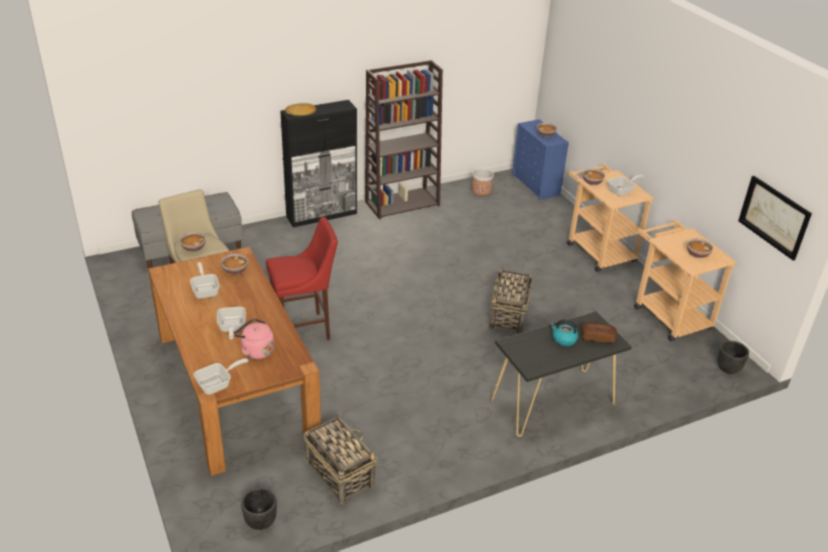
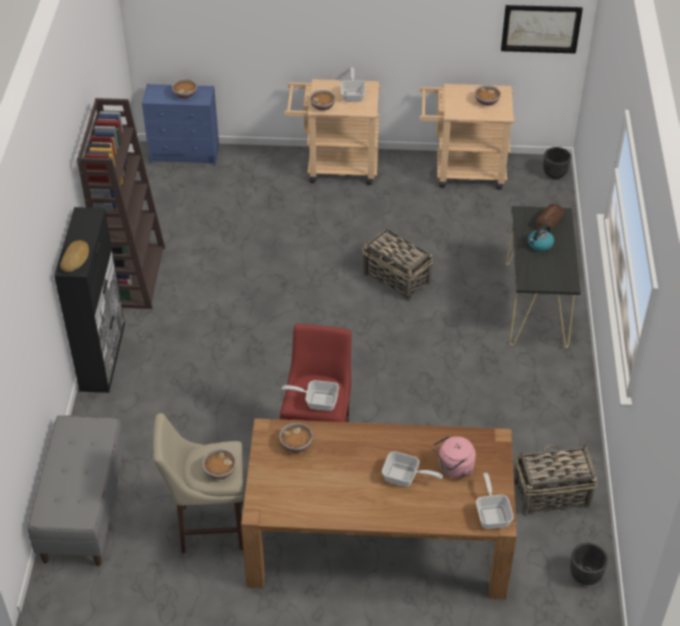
camera: 60 degrees left, 10 degrees up
(205, 290) = (319, 481): frying pan -> frying pan (317, 401)
(481, 190) = (160, 200): planter -> none

